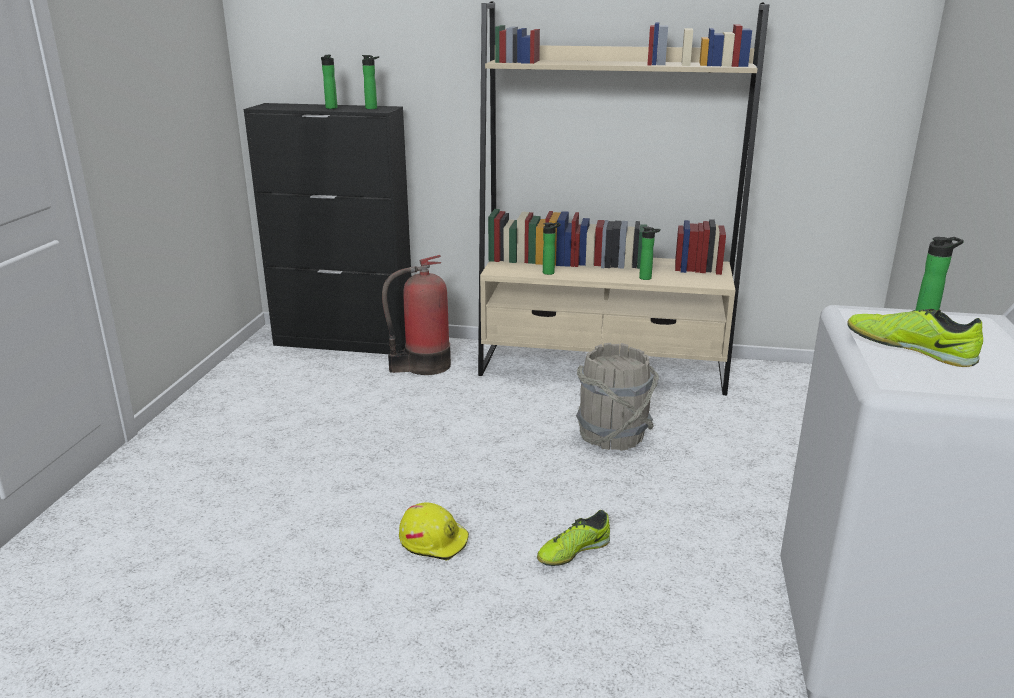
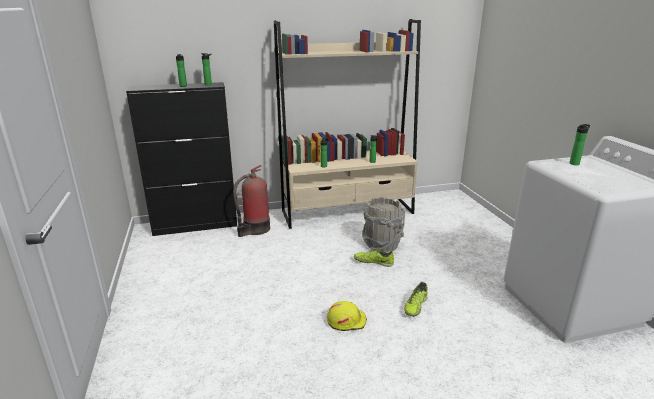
camera: 25 degrees left, 0 degrees up
(909, 349) = (586, 175): shoe -> shoe (373, 262)

